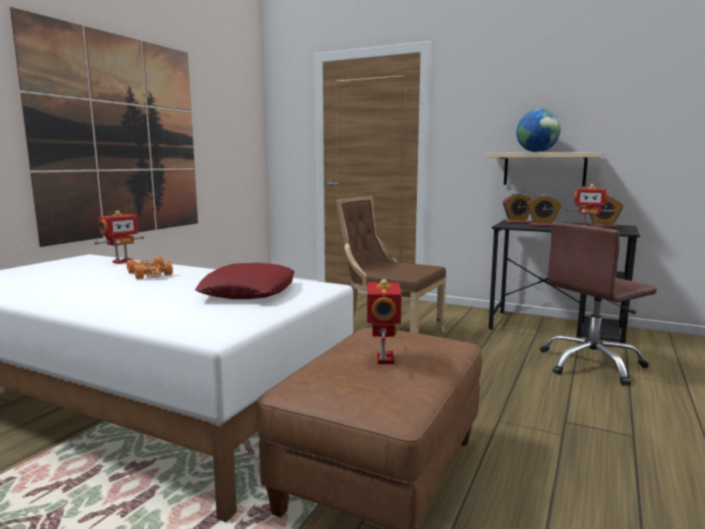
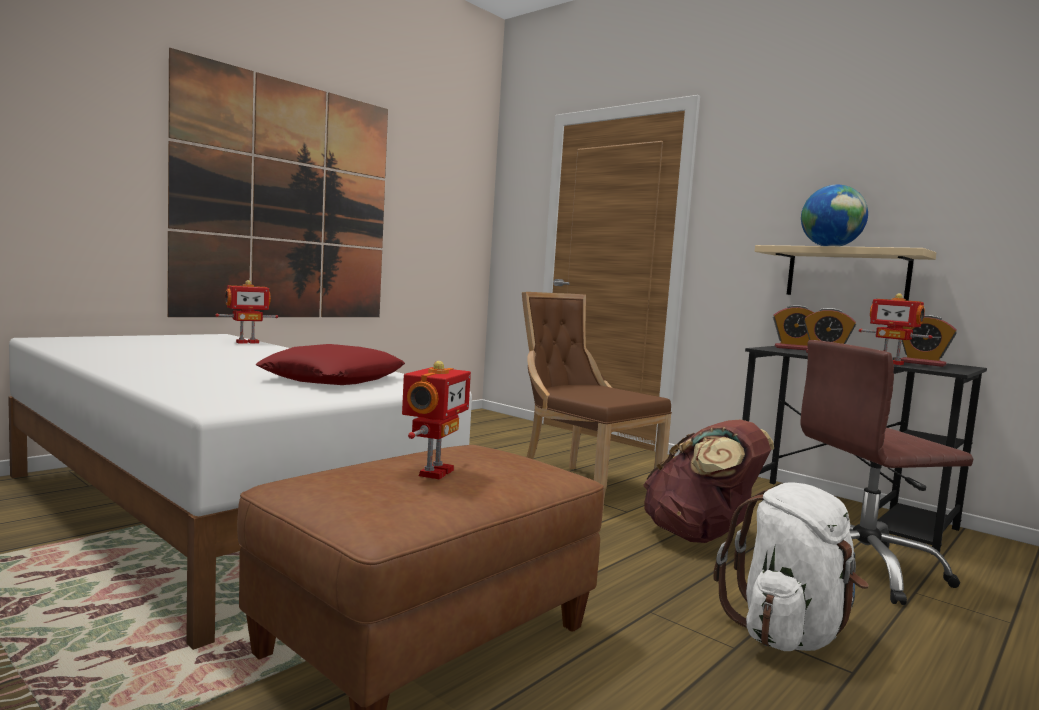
camera: 15 degrees right, 5 degrees down
(150, 274) = (255, 354): orange toy car -> none
(488, 360) = (700, 536): none -> brown backpack
(584, 417) = (789, 633): none -> white backpack

